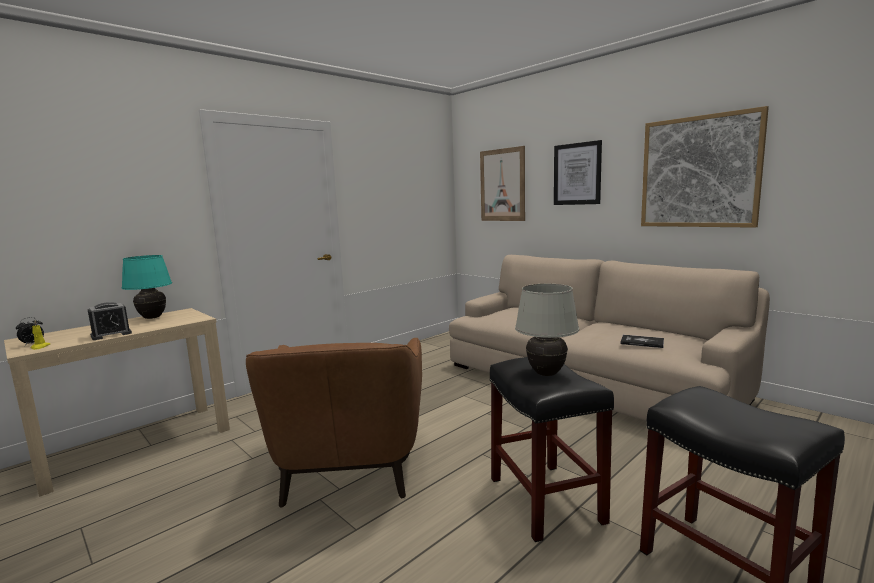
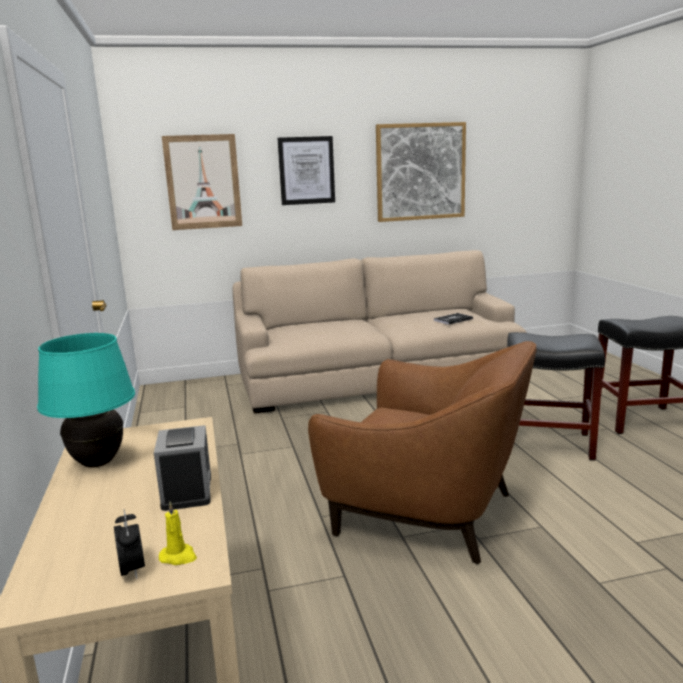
camera: 60 degrees left, 5 degrees up
(546, 374) = (555, 339): white table lamp -> none

